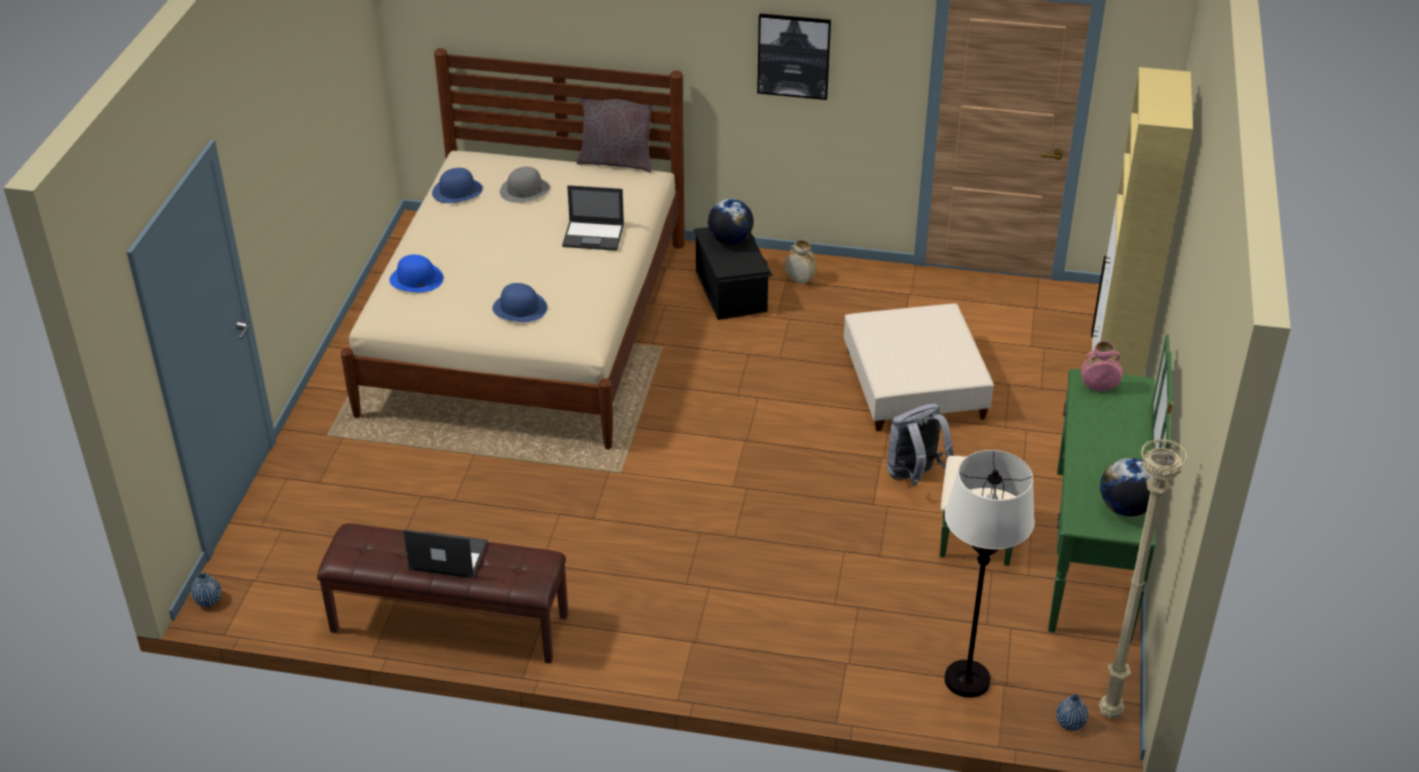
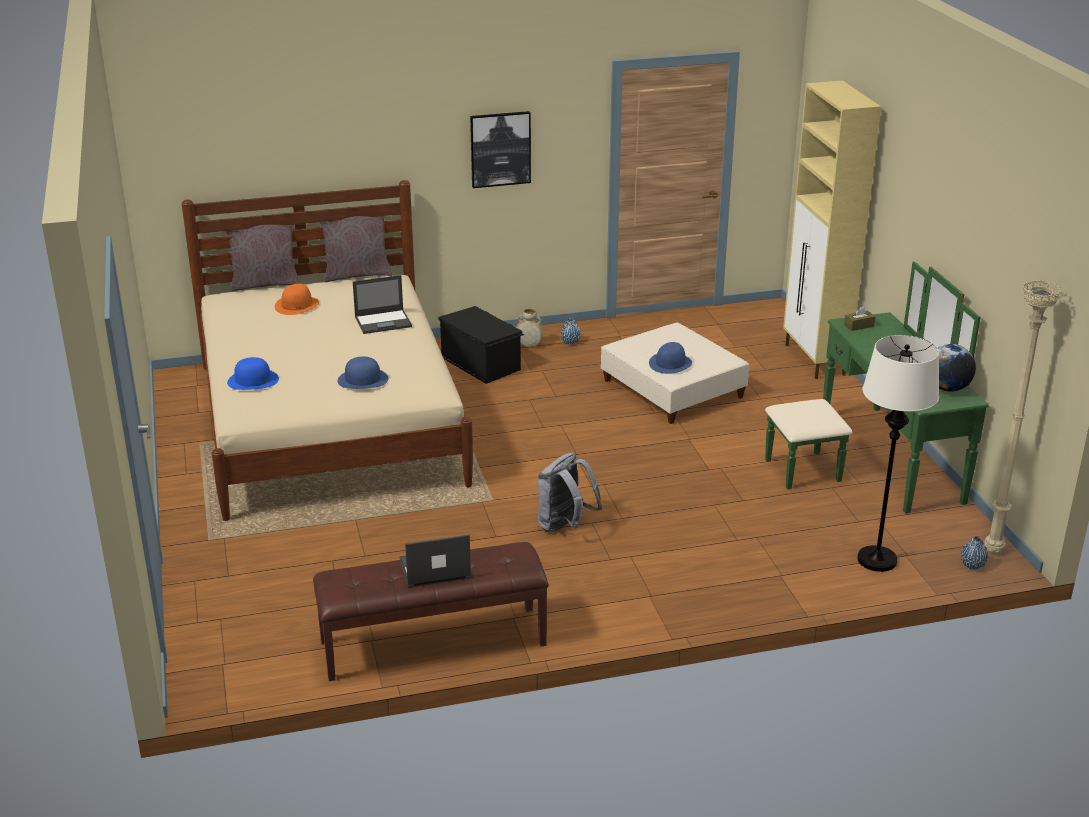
camera: 25 degrees left, 10 degrees down
(208, 601) = (190, 692): blue vase -> blue vase (570, 342)
(457, 191) = (237, 317): blue hat -> blue hat (670, 363)
(517, 151) = (265, 284): none -> grey pillow
(524, 190) = (297, 305): grey hat -> orange hat
(730, 240) = (473, 318): globe -> none
(915, 476) = (724, 444): grey backpack -> grey backpack (565, 526)
(1098, 388) = (859, 326): pink vase -> brown tissue box

